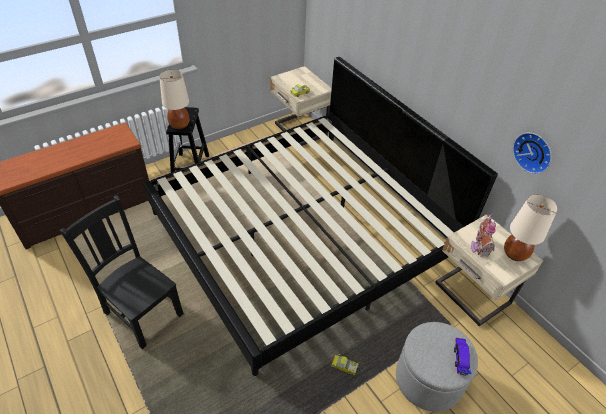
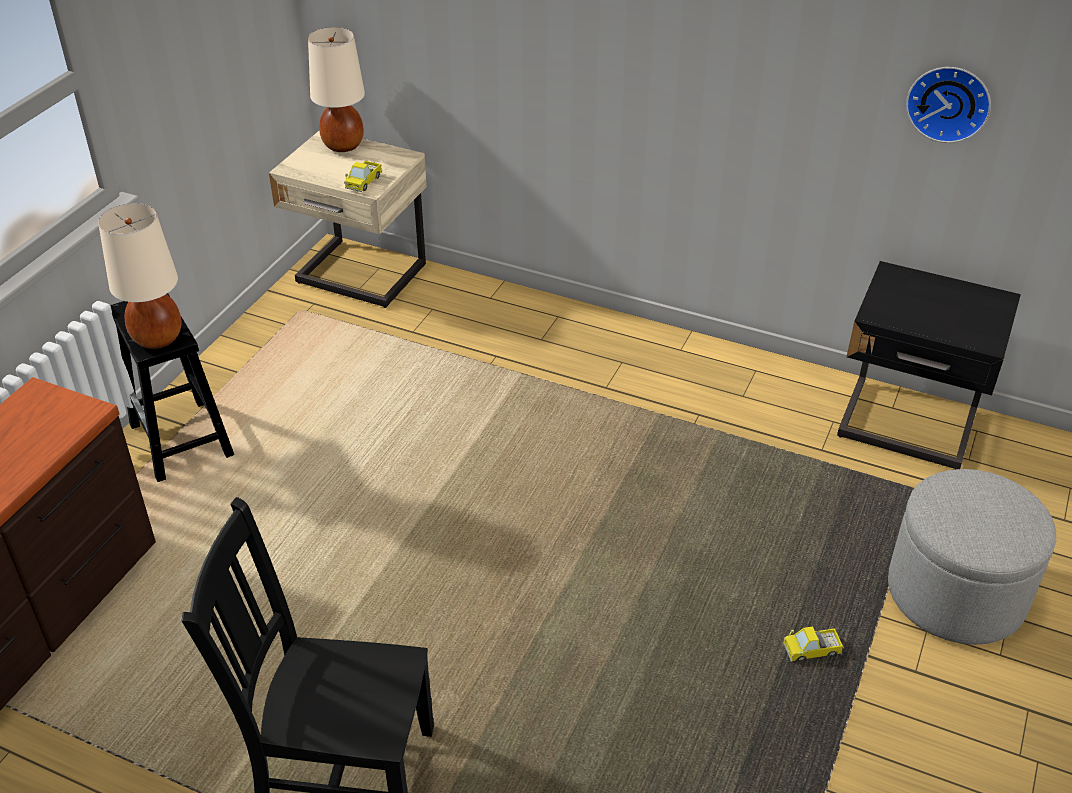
camera: 30 degrees left, 5 degrees down
(302, 234) = (536, 465): bed -> none
(460, 358) = (1017, 508): toy car -> none
(471, 295) = (907, 428): beige nightstand -> black nightstand
(479, 247) = (916, 316): toy house -> none
(514, 254) = (974, 303): beige table lamp -> beige table lamp (342, 145)

